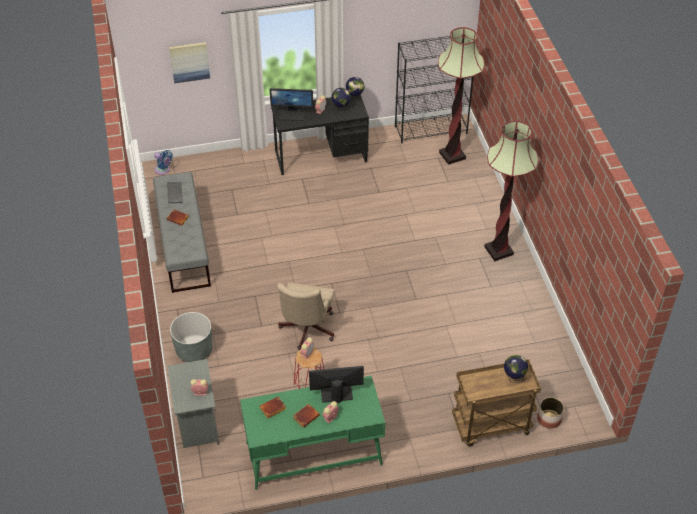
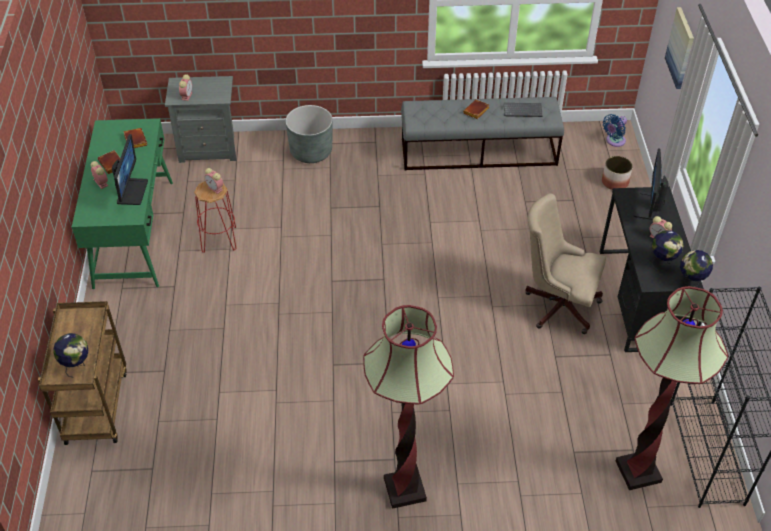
camera: 100 degrees right, 0 degrees up
(306, 330) = (311, 246): beige office chair -> beige office chair (557, 304)
(549, 419) = (77, 476): planter -> planter (614, 182)

